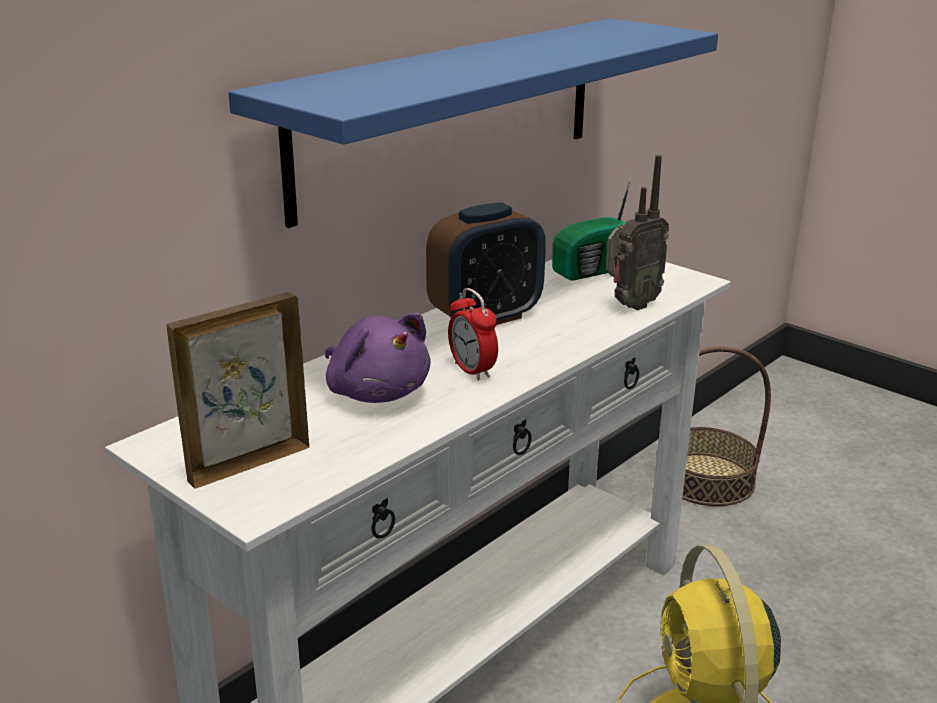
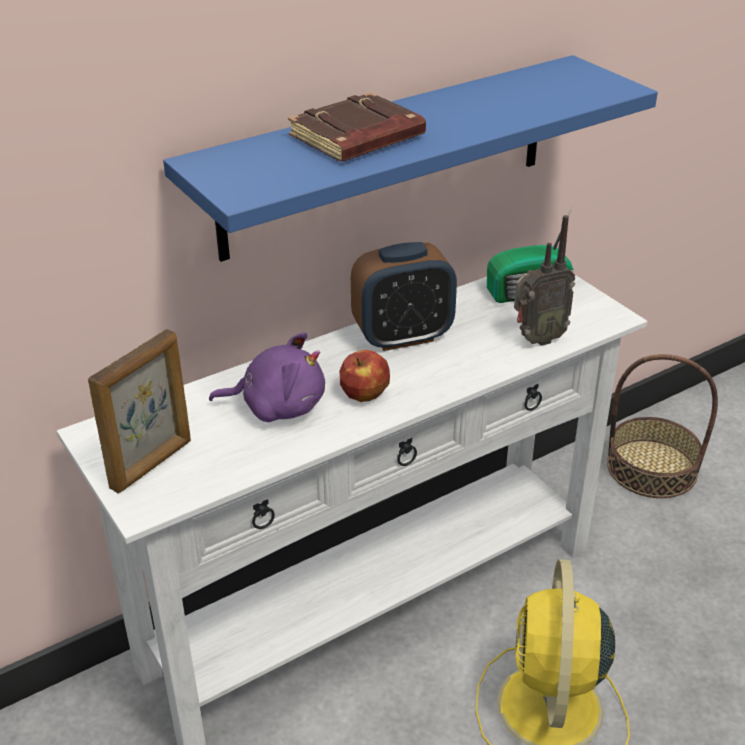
camera: 15 degrees right, 10 degrees up
(248, 464) = (152, 464): picture frame -> picture frame turned 150 degrees clockwise
(376, 392) = (278, 406): purple plush toy -> purple plush toy turned 60 degrees counterclockwise
(443, 68) = (357, 138): none -> brown book
(472, 370) = (365, 394): alarm clock -> apple

